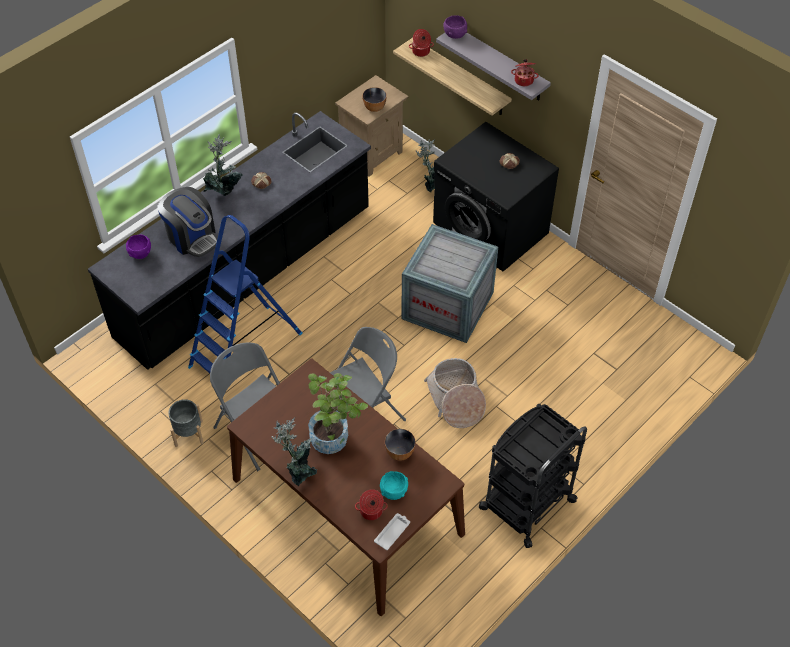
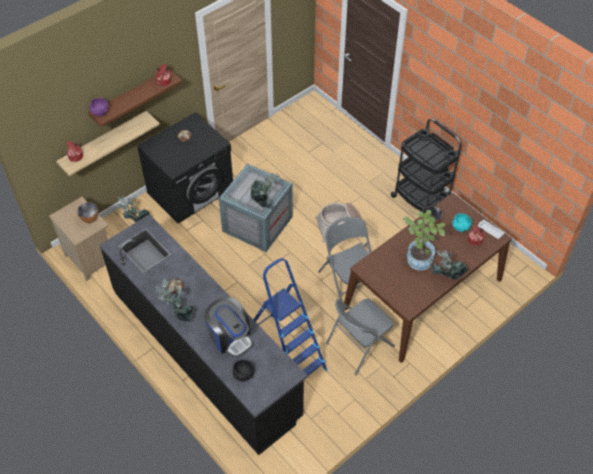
camera: 85 degrees left, 0 degrees up
(140, 254) = (243, 375): purple bowl -> black bowl
(188, 433) = (360, 392): grey planter -> none
(192, 237) = (230, 337): coffee machine -> coffee machine turned 90 degrees clockwise
(429, 271) = (265, 203): none -> potted plant
(500, 64) = (131, 98): grey shelf -> brown shelf

